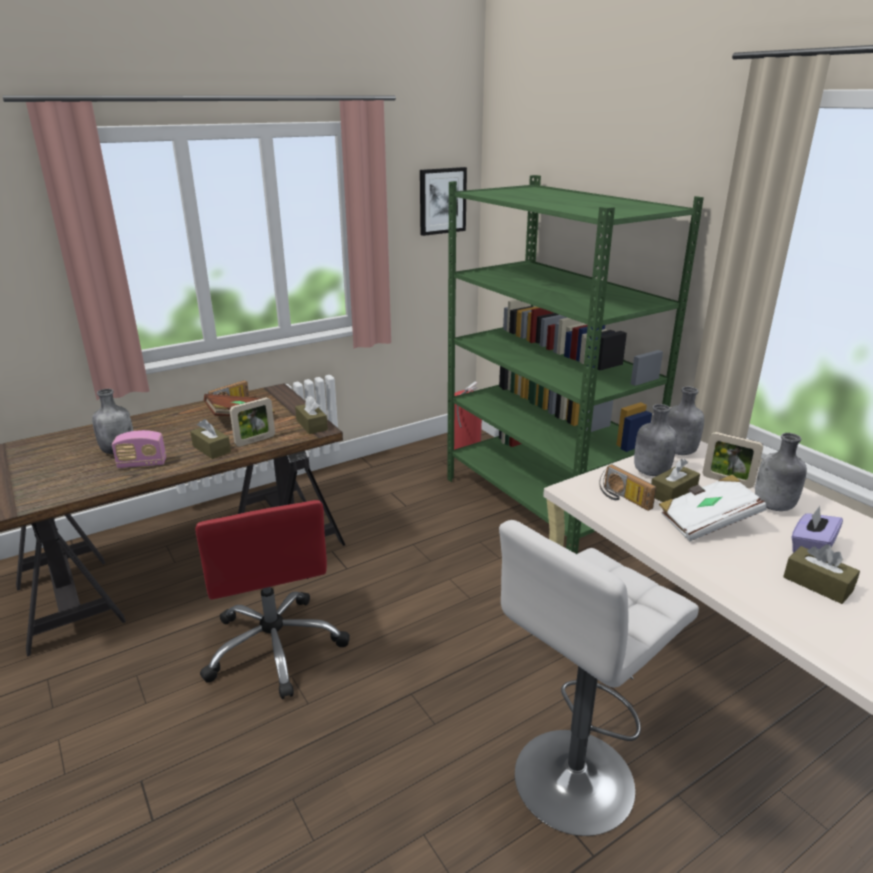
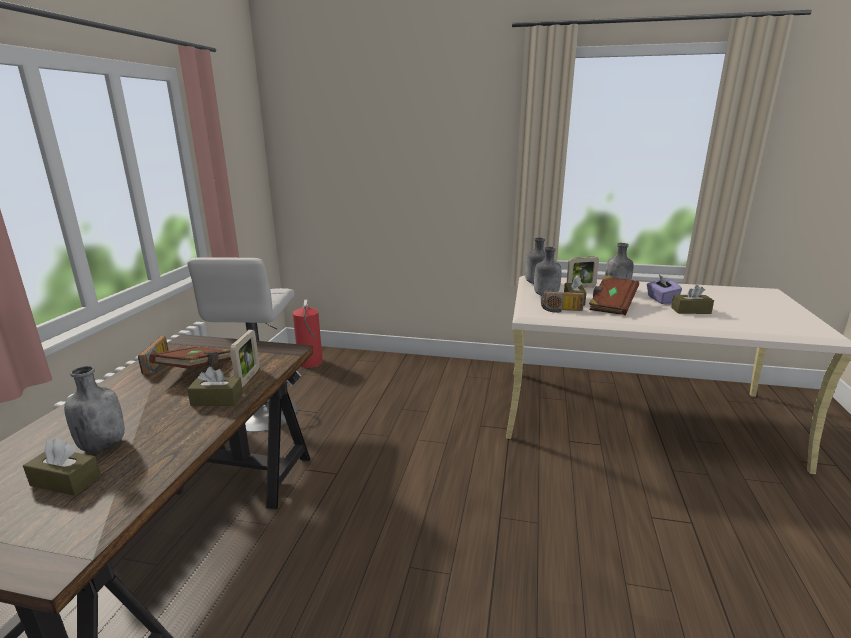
camera: 45 degrees left, 5 degrees down
(142, 464) = (163, 441): radio -> none
(275, 647) = (366, 558): red office chair -> none
(312, 425) = (277, 350): brown tissue box -> brown tissue box (66, 481)
(442, 201) = (245, 149): picture -> none
(541, 506) = (406, 372): green bookcase -> none
(572, 780) = (633, 497): white stool -> white stool (263, 414)
(707, 522) = (611, 306): white book -> brown book

